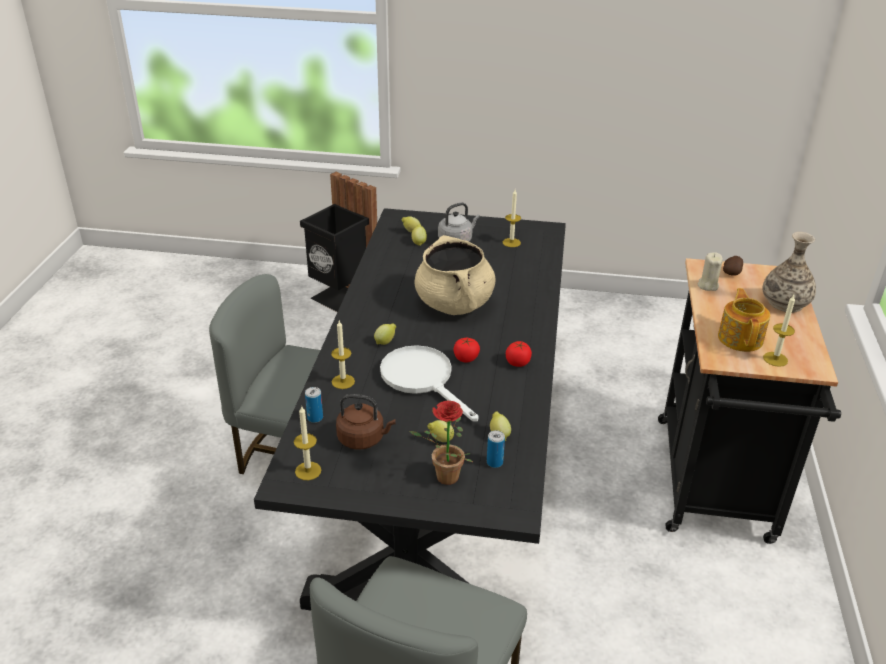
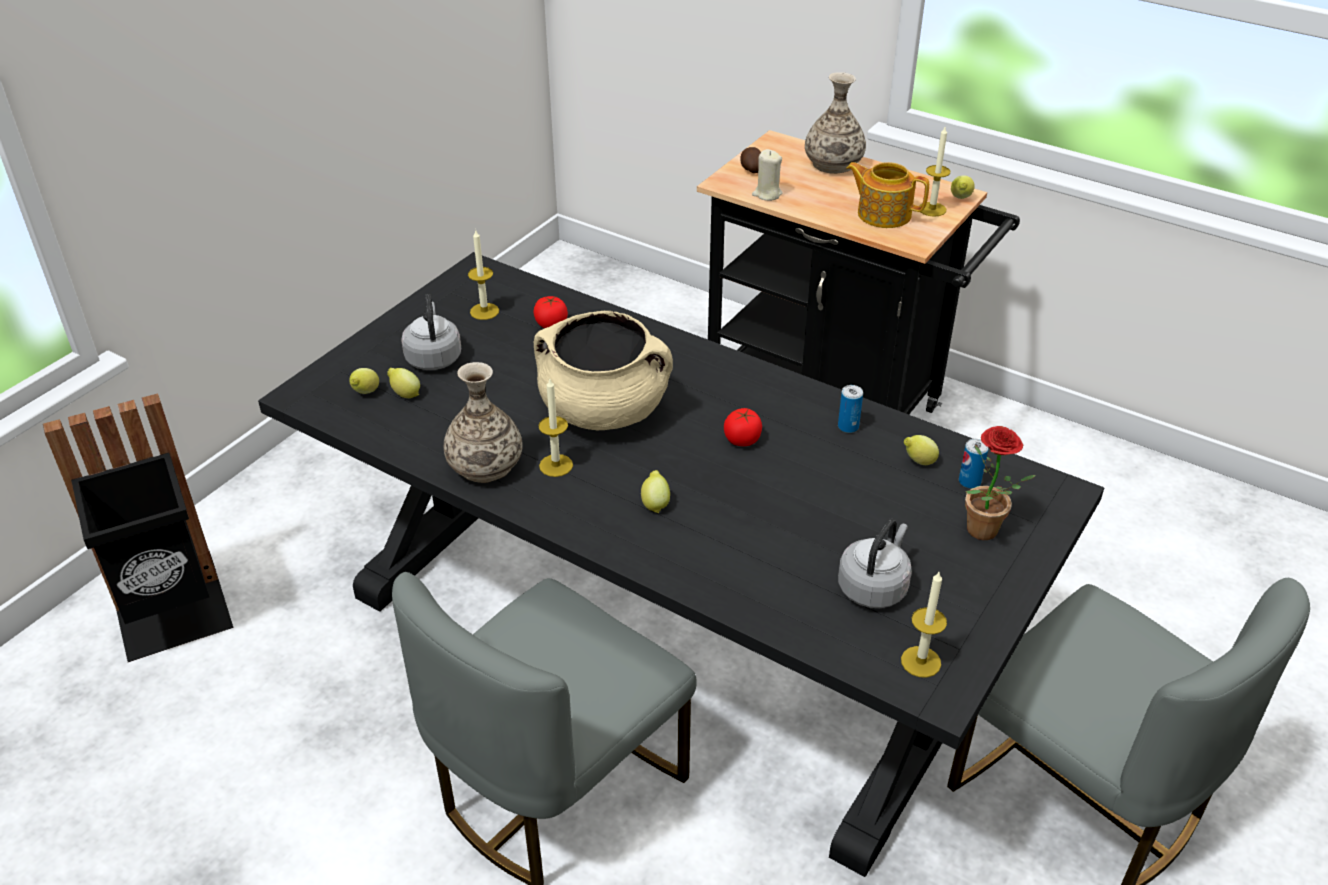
camera: 65 degrees left, 5 degrees up
(315, 418) = (802, 625): can -> can (848, 427)
(343, 381) = (729, 574): candle -> candle (556, 465)
(363, 439) = (874, 587): brown kettle -> grey kettle
(379, 281) = (486, 465): none -> vase
(423, 379) = (768, 493): white frying pan -> none
(440, 440) = (906, 514): lemon -> lemon (960, 199)
(518, 362) = (778, 399): tomato -> tomato (551, 324)

